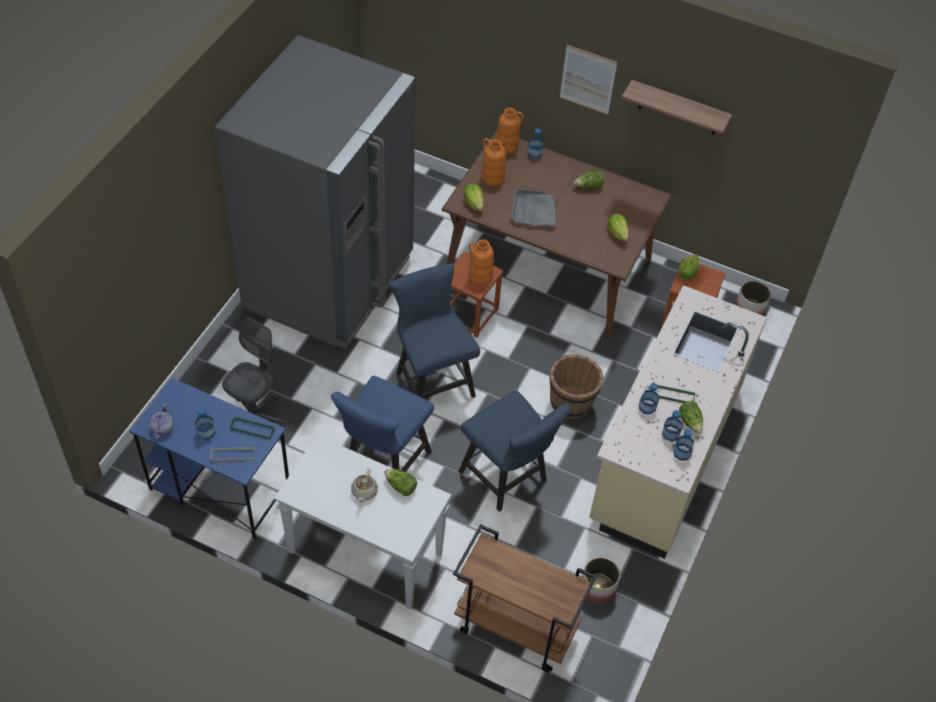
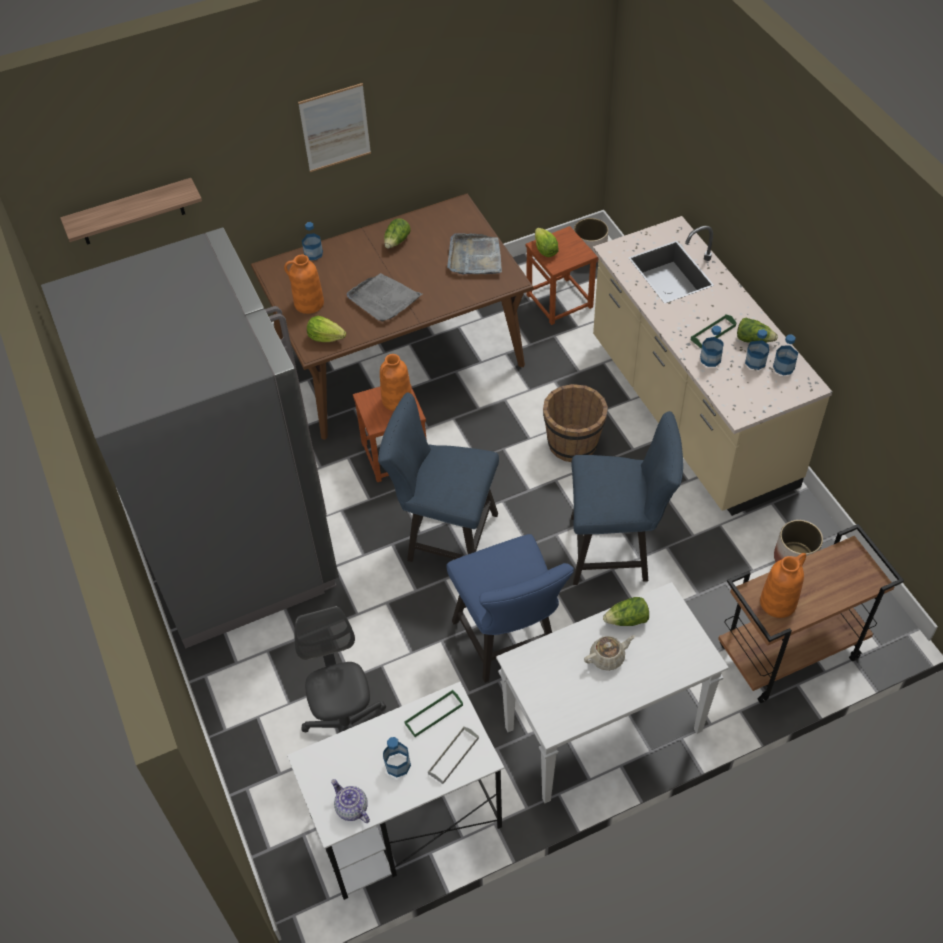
camera: 45 degrees left, 0 degrees up
(218, 488) = (404, 823): blue desk -> white desk
(364, 492) = (608, 657): beige teapot -> beige teapot turned 75 degrees counterclockwise
(507, 145) = (281, 267): orange vase -> orange vase (778, 602)
(617, 233) = (475, 257): lettuce -> grey tray
(678, 109) = (444, 91): shelf -> shelf (131, 212)

